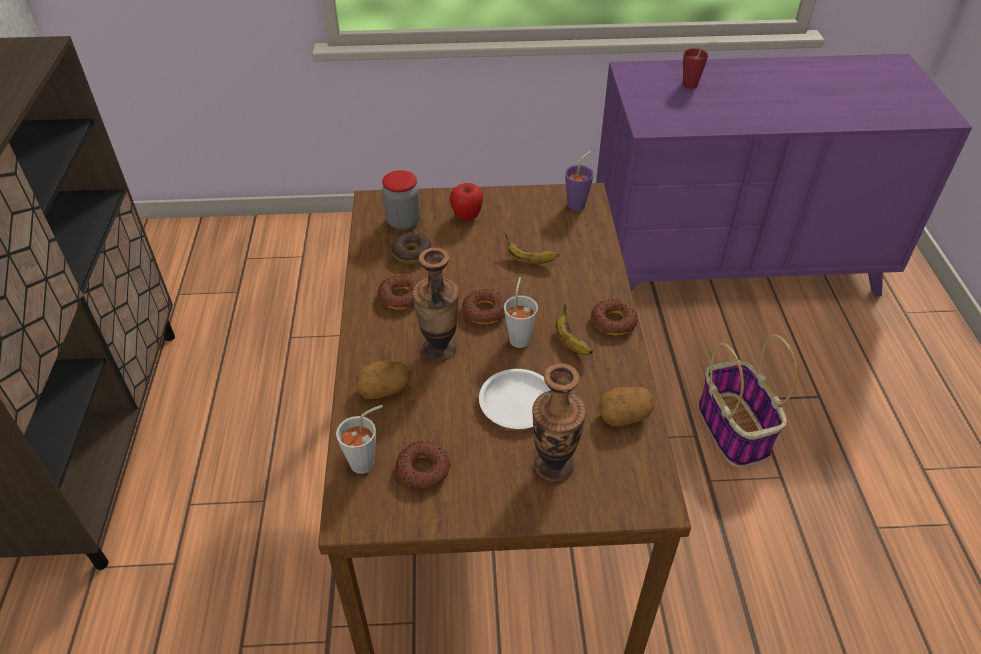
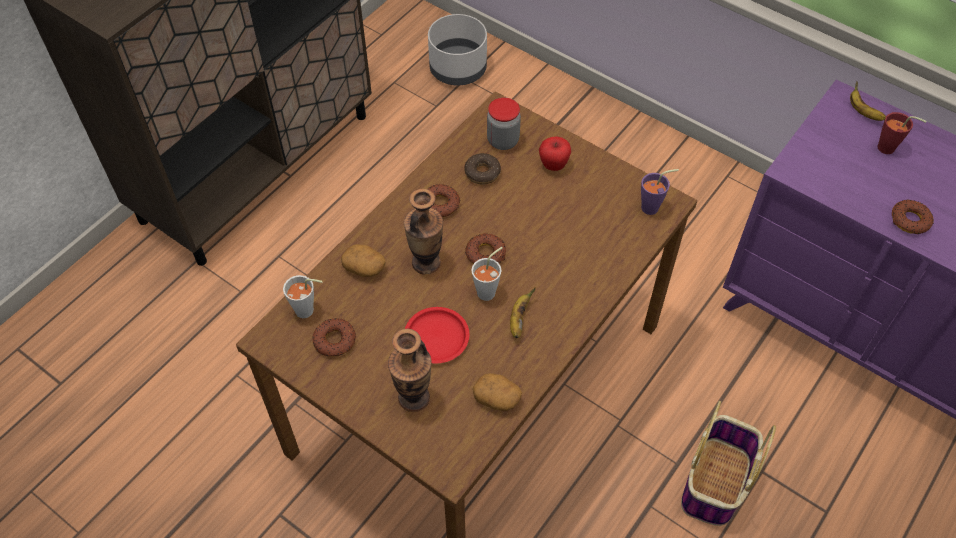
camera: 40 degrees right, 10 degrees up
(231, 254) = (458, 68): none -> grey planter
(516, 402) = (436, 337): white plate -> red plate
(529, 260) = (560, 233): banana -> banana (863, 112)
(613, 322) = (567, 325): donut -> donut (910, 220)

